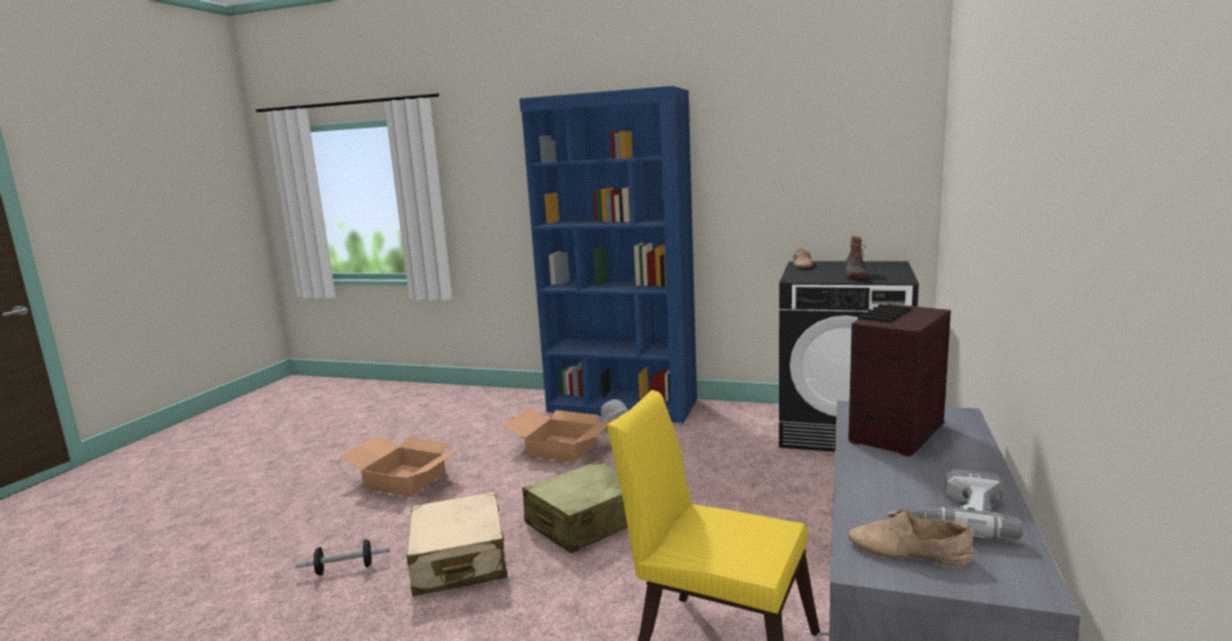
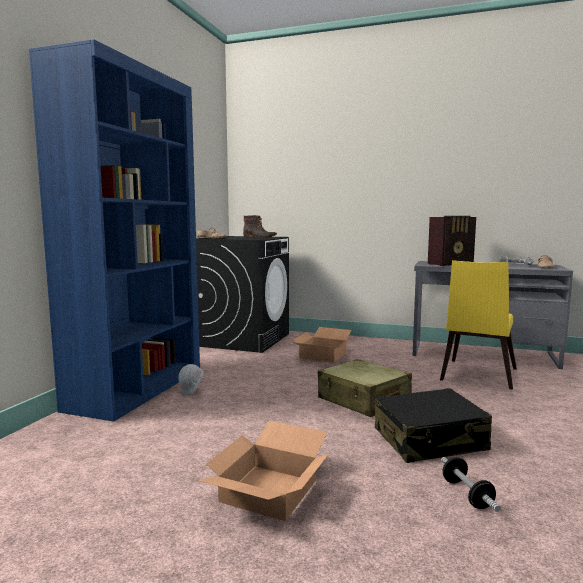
camera: 90 degrees left, 5 degrees down
(459, 560) = (430, 440): beige suitcase -> black suitcase
(563, 448) = (223, 410): cardboard box -> cardboard box (322, 355)
(893, 434) = (451, 264): radio -> radio turned 60 degrees counterclockwise

